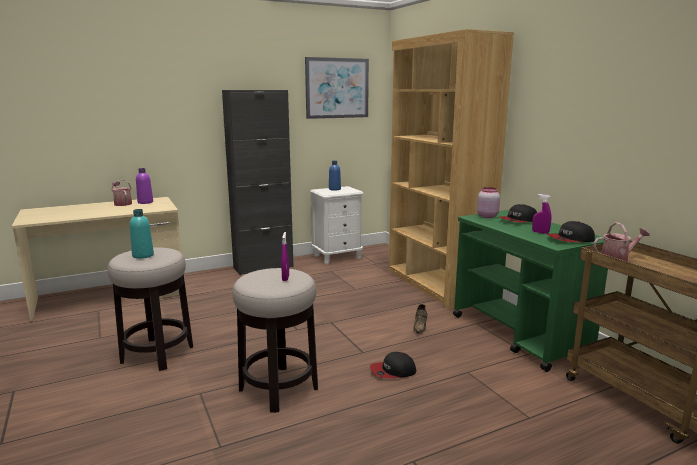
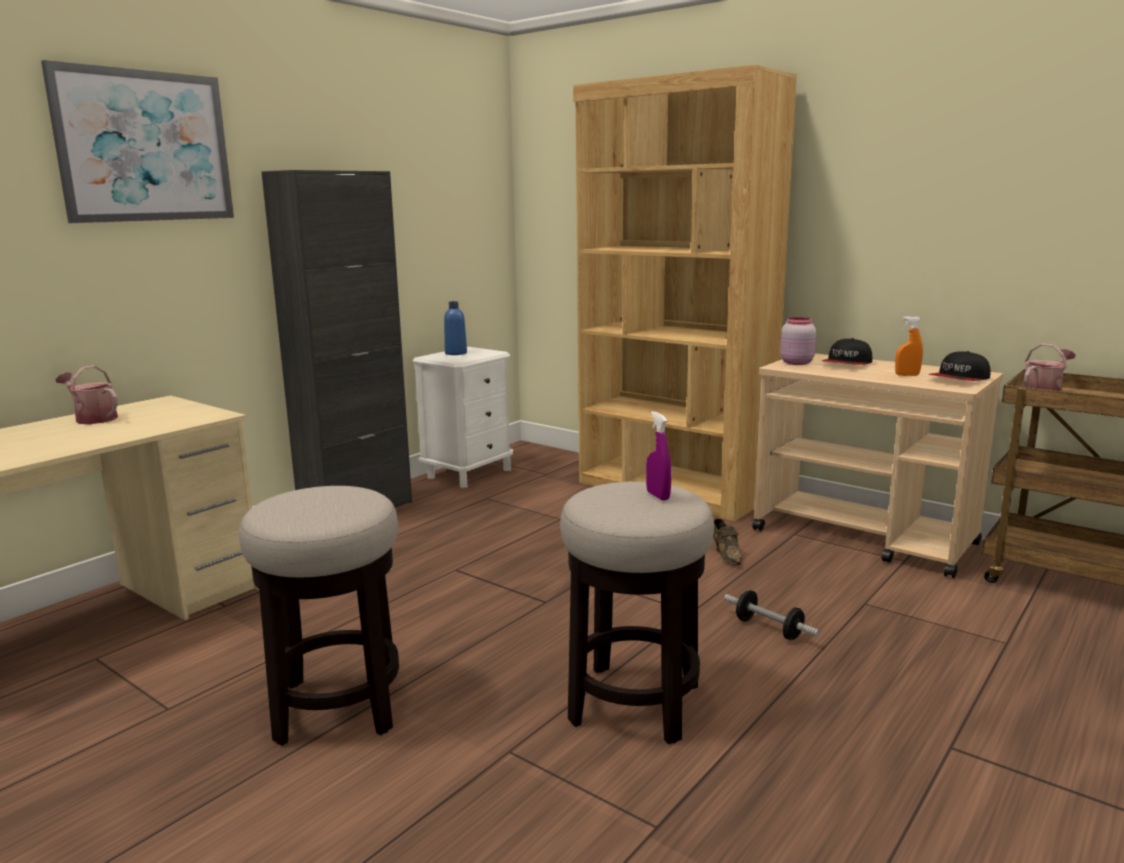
camera: 25 degrees left, 0 degrees up
(143, 255) = (317, 505): turquoise bottle -> none
(145, 202) = (143, 410): purple bottle -> none
(337, 88) = (442, 171): picture -> picture (145, 146)
(392, 371) = (769, 629): cap -> dumbbell
(520, 335) = (865, 537): green cart -> beige cart
(540, 232) = (907, 375): purple spray bottle -> orange spray bottle

